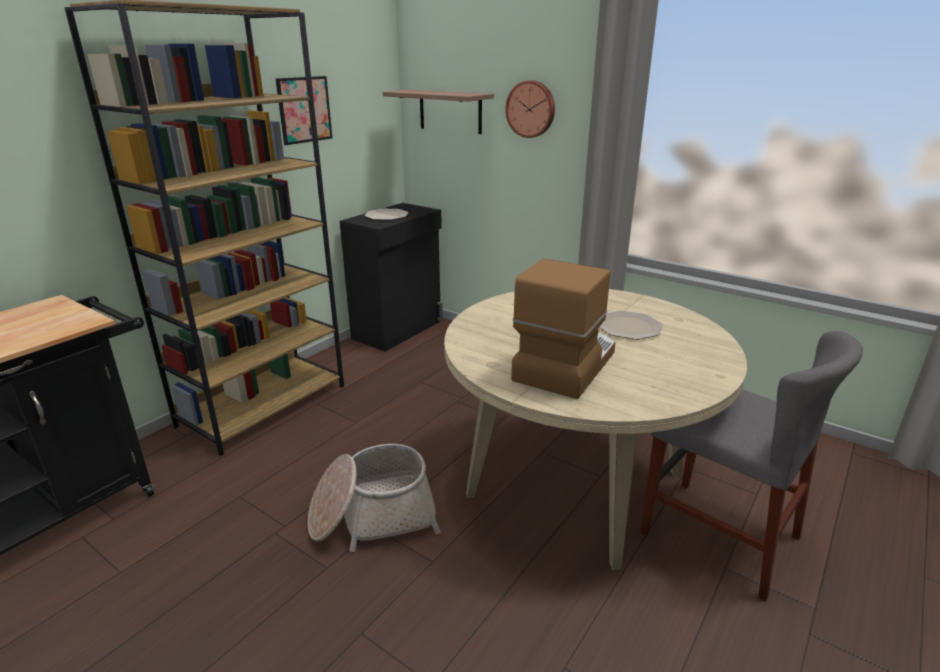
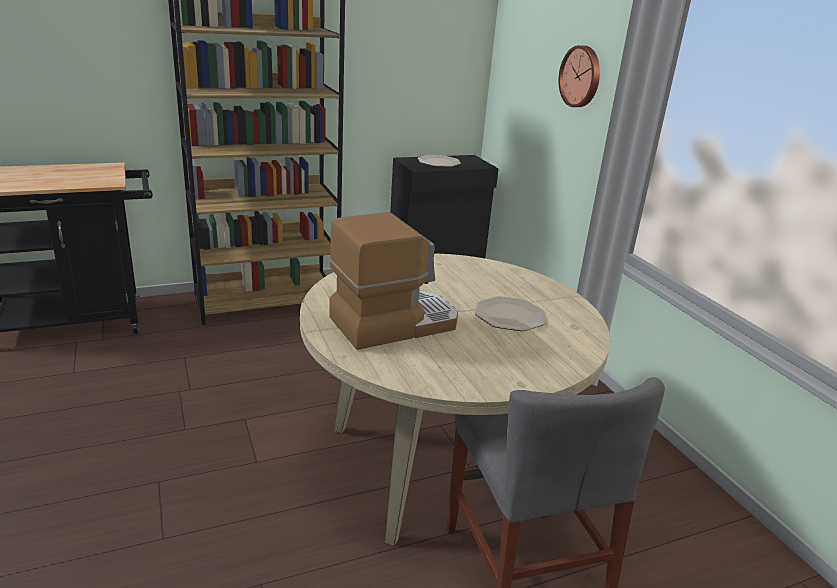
camera: 30 degrees right, 0 degrees up
(304, 110) = (373, 48): picture -> none
(372, 515) = (252, 410): basket -> none
(450, 111) = (523, 69): shelf -> none

